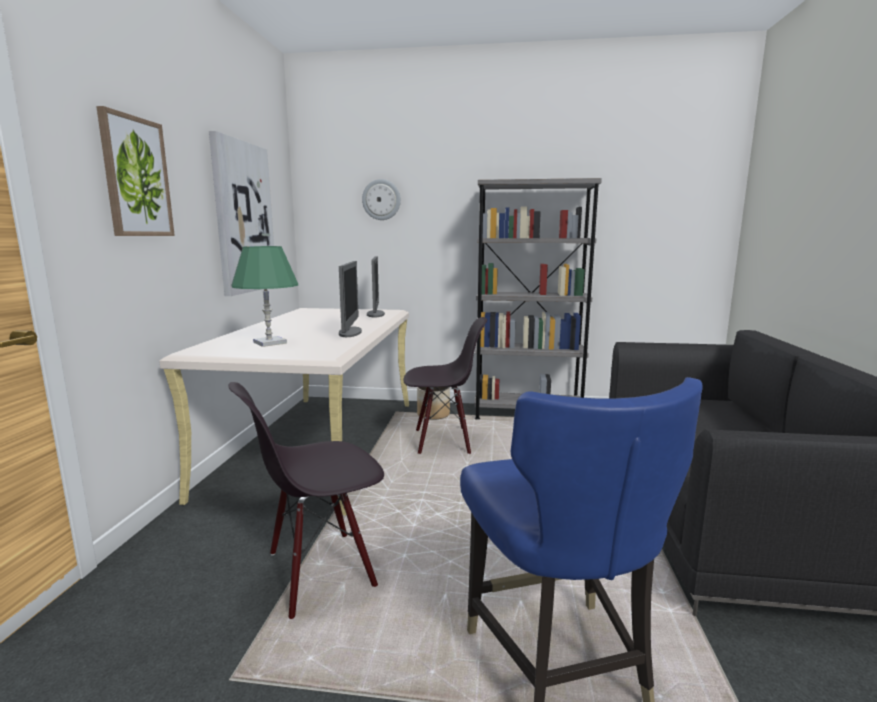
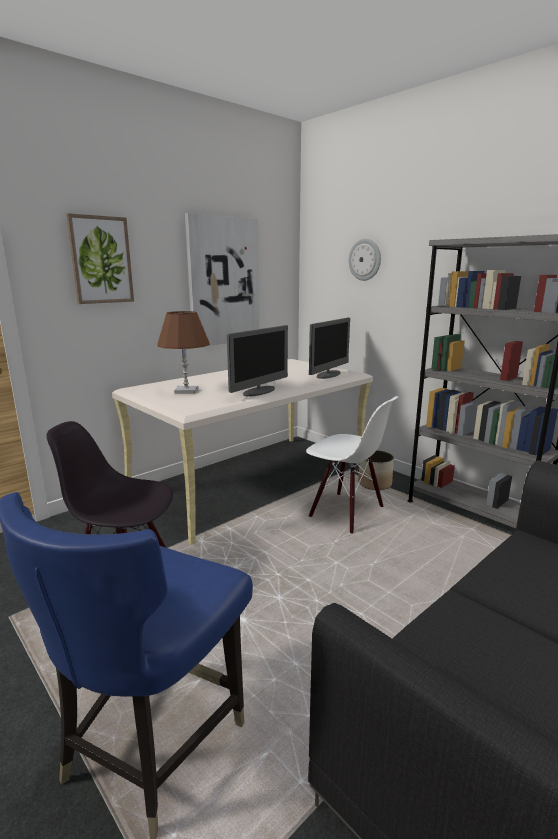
camera: 40 degrees right, 5 degrees up
(269, 343) = (186, 391): green table lamp -> brown table lamp
(443, 441) = (346, 512): black chair -> white chair

